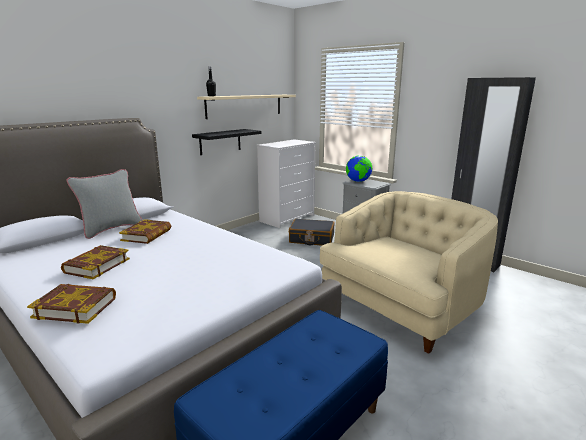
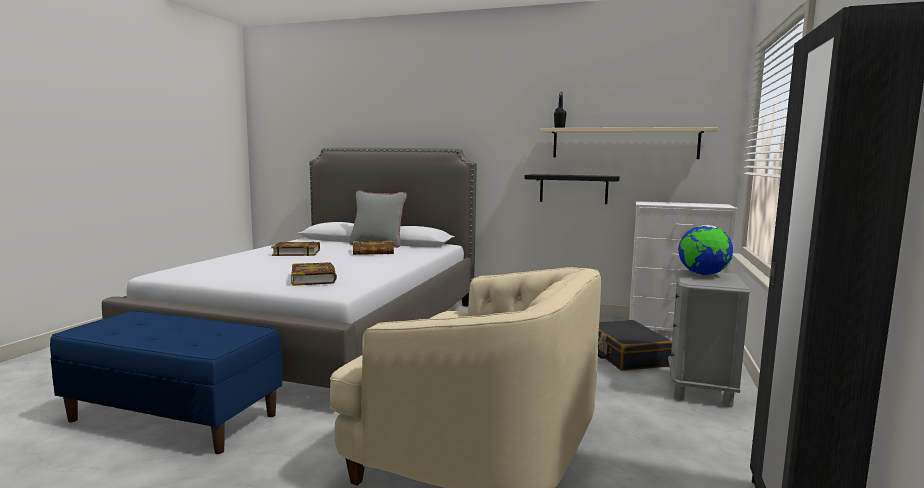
camera: 65 degrees right, 10 degrees down
(75, 307) = (222, 259): book -> book (314, 278)

